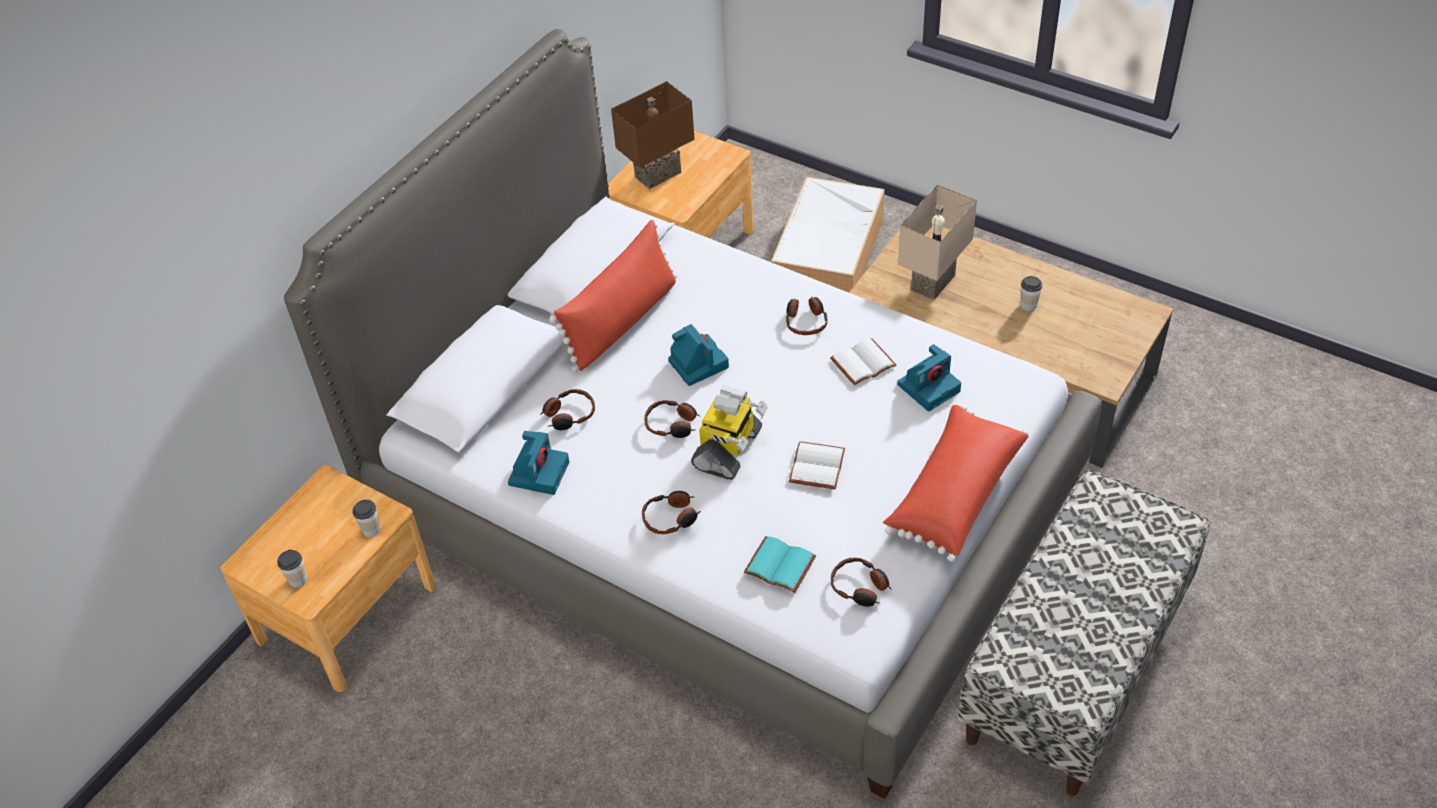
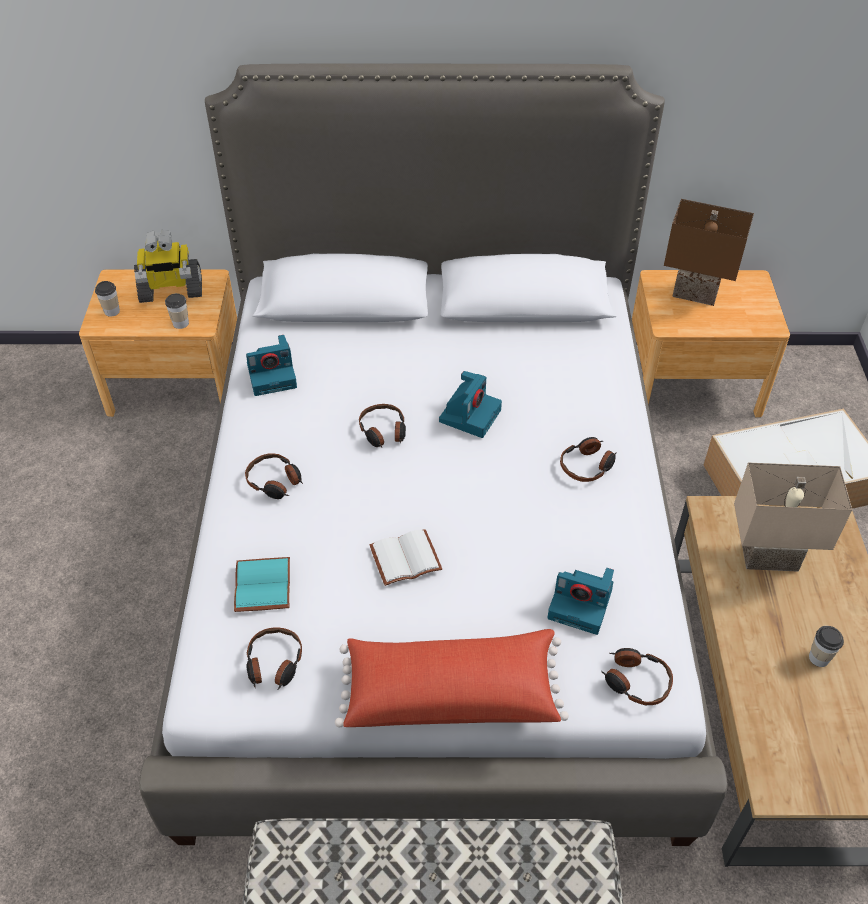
camera: 55 degrees right, 0 degrees up
(569, 415) = (347, 363): headphones -> headphones (635, 681)
(622, 321) = (479, 344): red pillow -> none
(728, 450) = (381, 484): toy robot -> toy robot (170, 291)
(863, 361) = (571, 533): white book -> none

